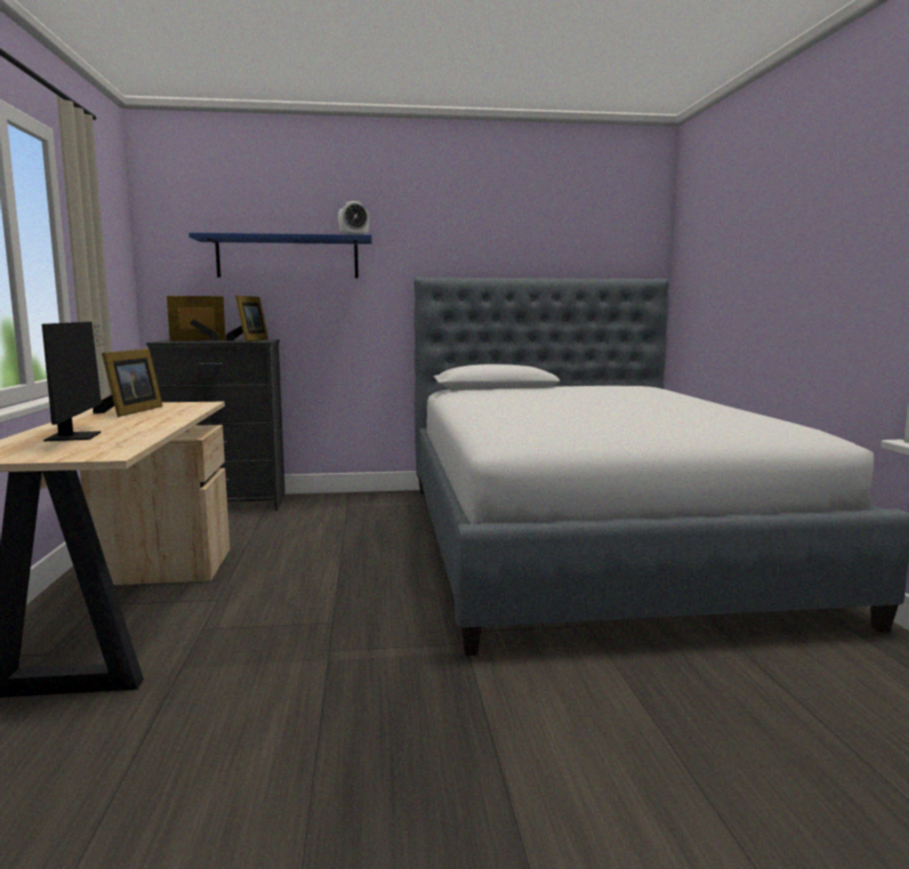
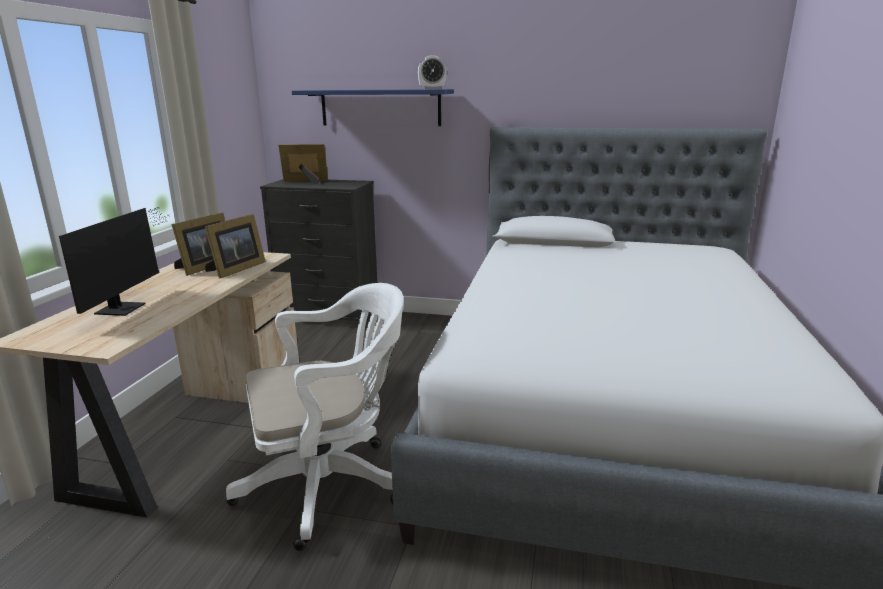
camera: 20 degrees right, 10 degrees up
(249, 340) = (344, 184): picture frame -> picture frame (235, 269)
(347, 628) = (330, 484): none -> white office chair

